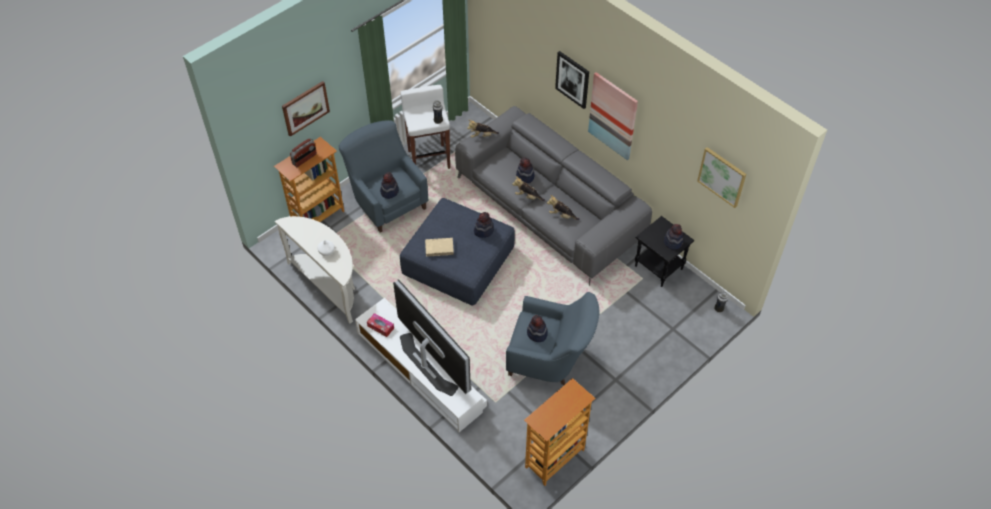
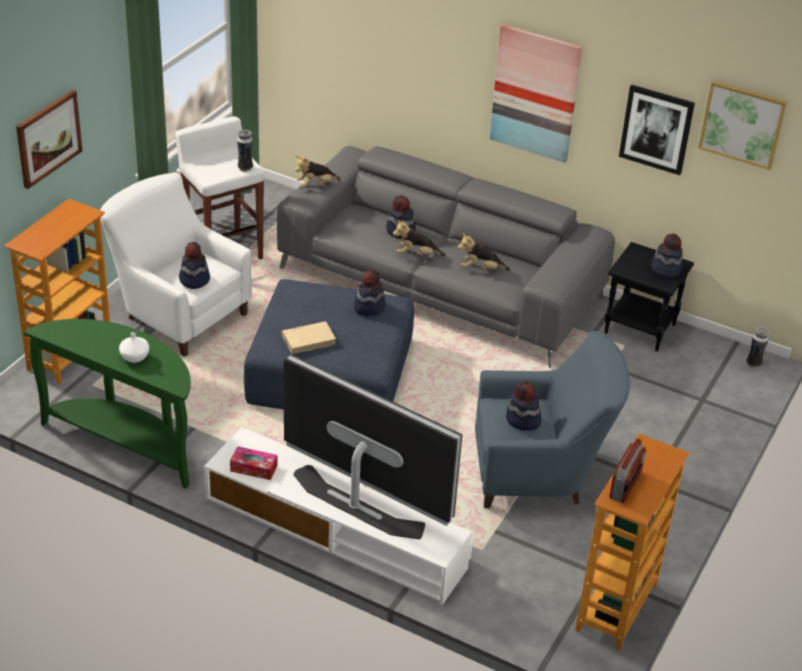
camera: 20 degrees left, 15 degrees down
(304, 159) = (54, 229): radio -> radio (625, 485)
(329, 285) = (127, 442): white console table -> green console table
(386, 200) = (177, 314): blue armchair -> white armchair
(572, 79) = (457, 55): picture -> picture (656, 129)

